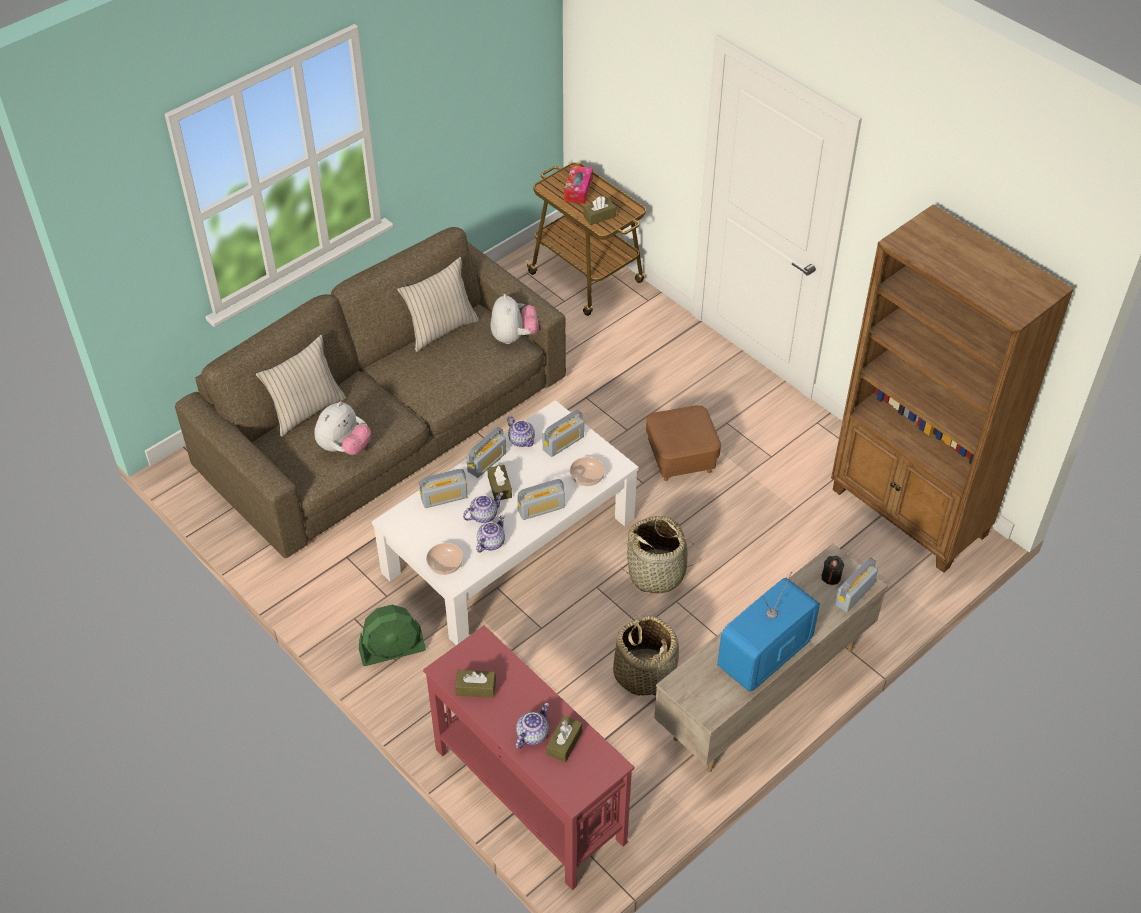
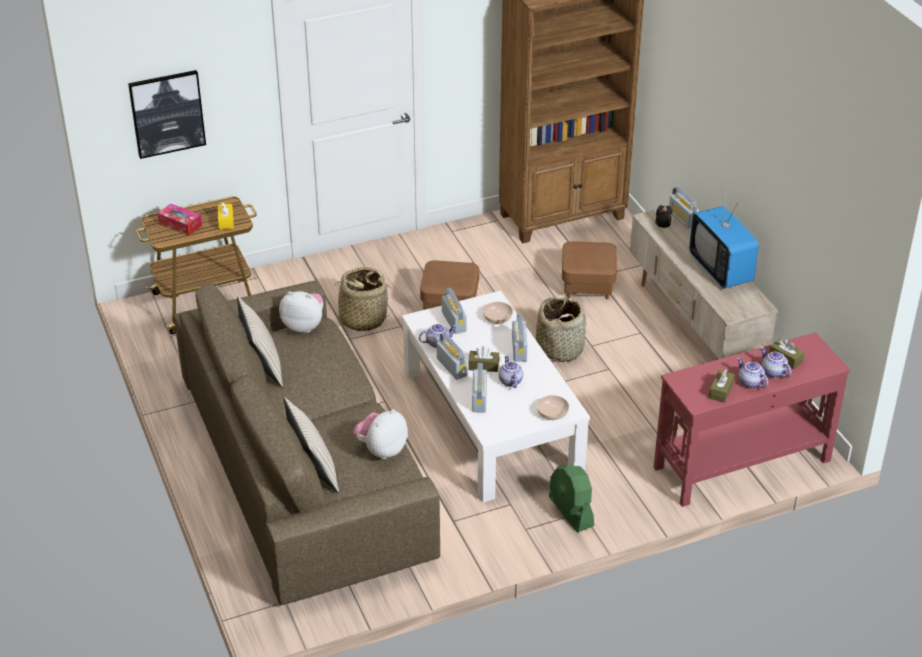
camera: 70 degrees left, 10 degrees down
(344, 447) = (382, 450): plush toy -> plush toy turned 105 degrees counterclockwise
(392, 650) = (571, 512): green fan -> green fan turned 150 degrees clockwise
(490, 542) = (541, 383): teapot -> teapot (750, 383)
(599, 216) = (226, 221): brown tissue box -> yellow tissue box
(617, 85) = (167, 113): none -> picture
(644, 673) = (652, 378): basket -> basket (362, 319)
(785, 570) = (587, 286): none -> brown ottoman

